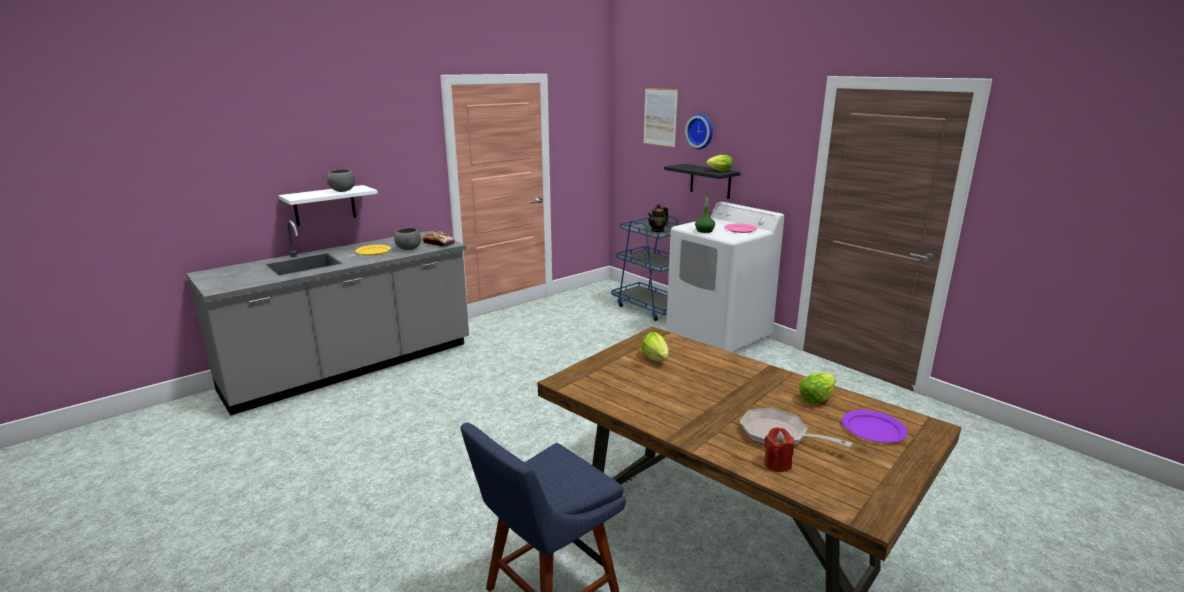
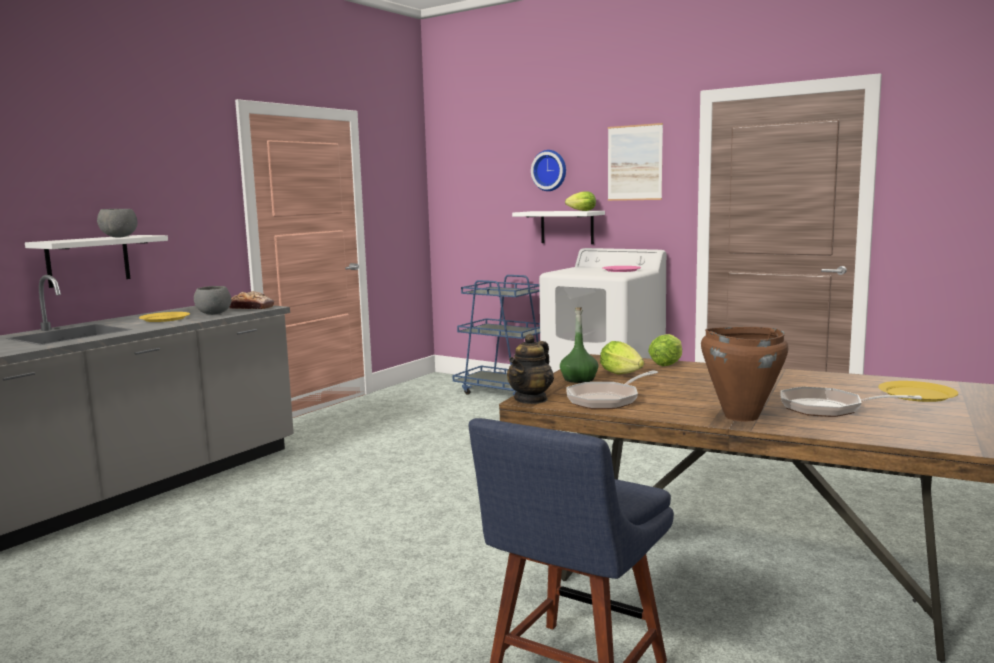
camera: 15 degrees left, 10 degrees down
(617, 391) = (606, 400): none -> frying pan
(657, 230) = (508, 292): teapot -> teapot (531, 399)
(660, 117) = (495, 161): picture -> picture (634, 163)
(699, 432) = (740, 416): none -> brown cooking pot
(704, 231) = (583, 273): green bottle -> green bottle (579, 379)
(710, 181) = (567, 227): black shelf -> white shelf
(777, 464) = (854, 427): red candle -> none
(818, 398) = (834, 381): lettuce -> lettuce (668, 364)
(873, 429) = (917, 394): purple plate -> yellow plate

